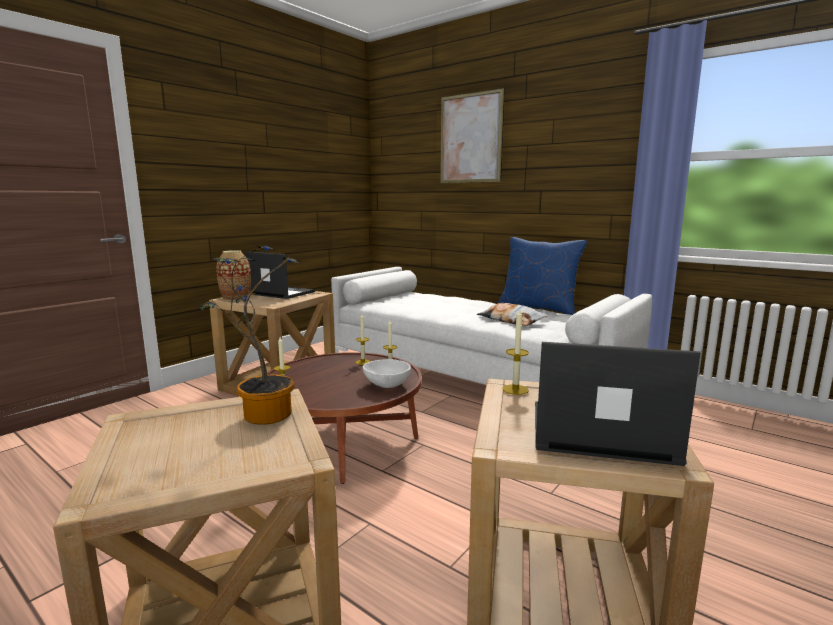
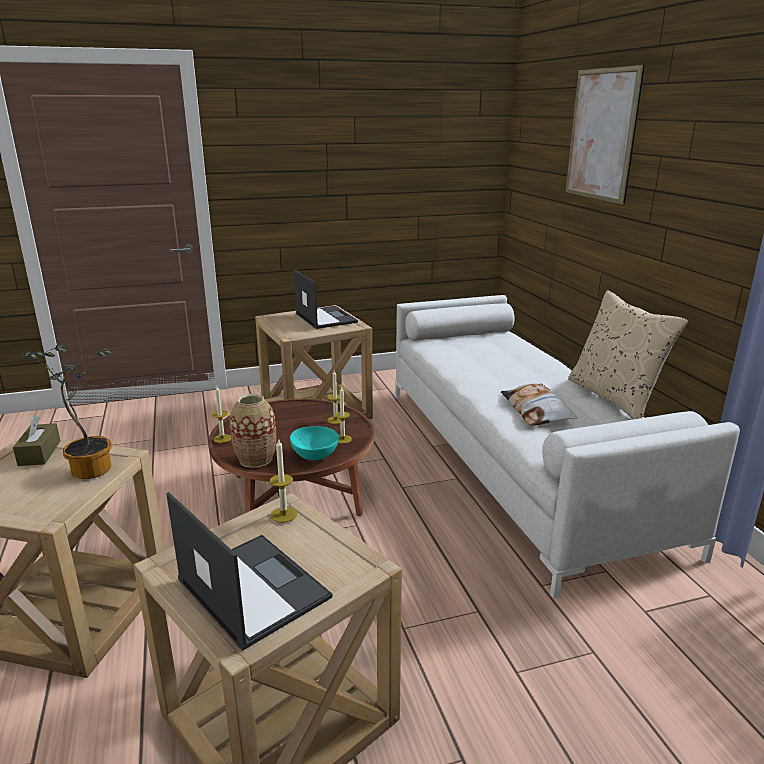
camera: 35 degrees right, 10 degrees up
(168, 421) = (39, 453): none -> brown tissue box
(236, 298) = (277, 318): vase -> vase (255, 459)
(387, 385) = (315, 456): white bowl -> turquoise bowl
(538, 307) = (615, 397): blue pillow -> beige pillow

